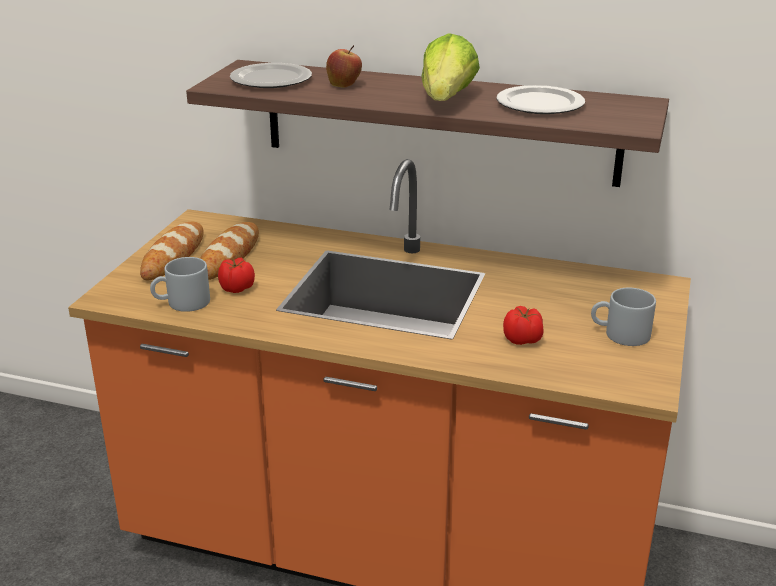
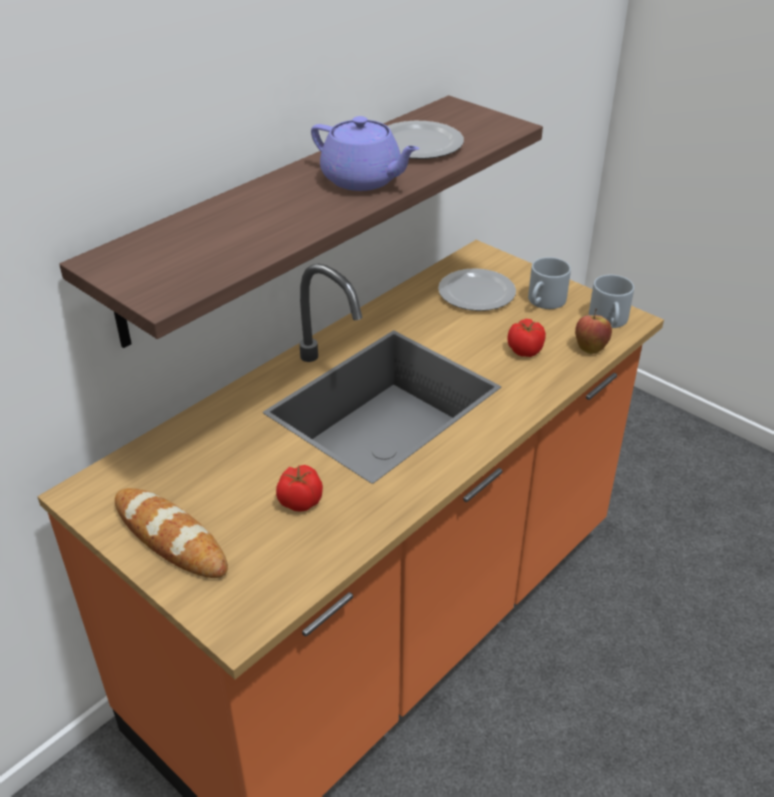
camera: 65 degrees left, 10 degrees up
(182, 303) = (304, 555): grey mug -> grey mug (610, 321)
(229, 256) = (213, 488): bread -> none
(271, 80) = (184, 257): plate -> plate (478, 293)
(344, 85) = (257, 219): apple -> apple (590, 347)
(446, 99) = (363, 180): lettuce -> purple teapot

